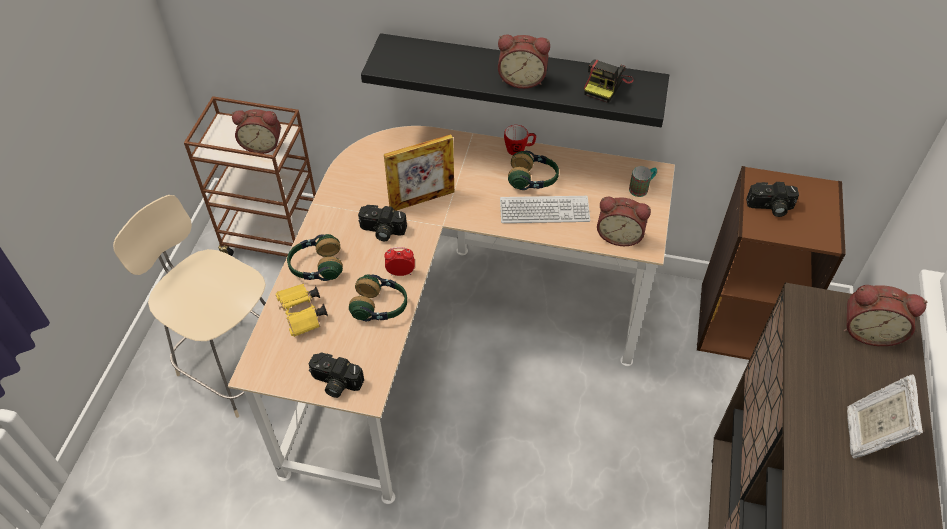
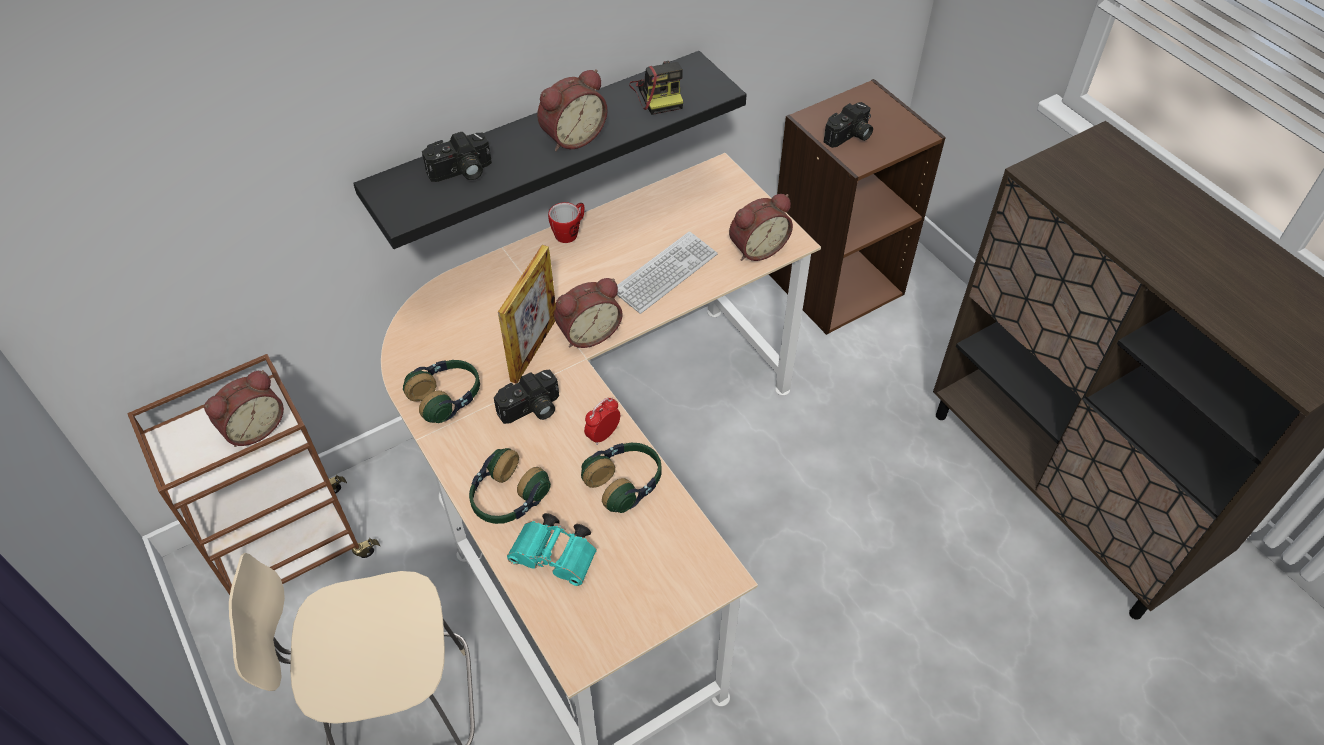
camera: 45 degrees left, 0 degrees up
(303, 315) = (557, 558): yellow binoculars -> turquoise binoculars
(335, 383) = (675, 593): camera -> camera (461, 172)
(533, 179) = (618, 252): headphones -> headphones (447, 398)
(642, 188) = (724, 192): mug -> none
(869, 330) = (1102, 163): alarm clock -> alarm clock (588, 332)
(869, 434) = (1199, 241): picture frame -> none

